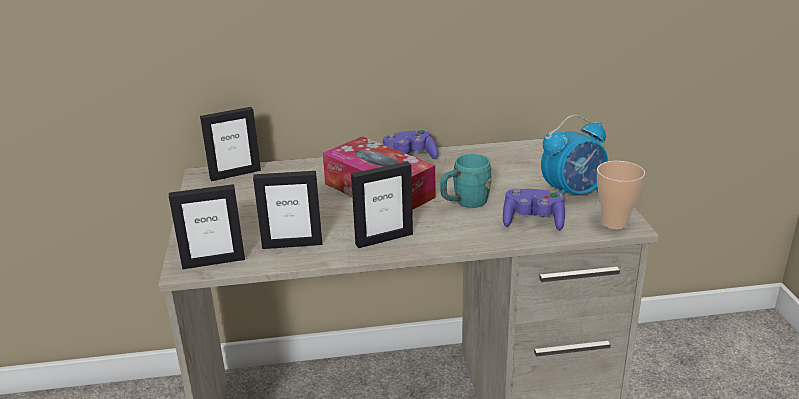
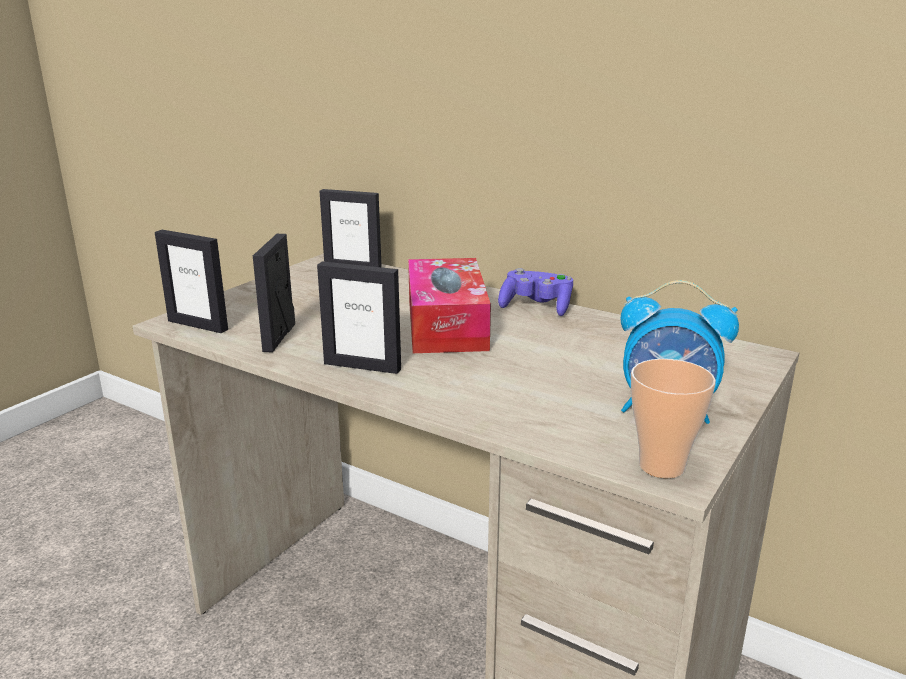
camera: 40 degrees right, 5 degrees down
(292, 244) = (279, 337): picture frame -> picture frame turned 60 degrees clockwise
(465, 203) = (511, 368): turquoise mug -> none
(533, 221) = (554, 417): purple game controller -> none

